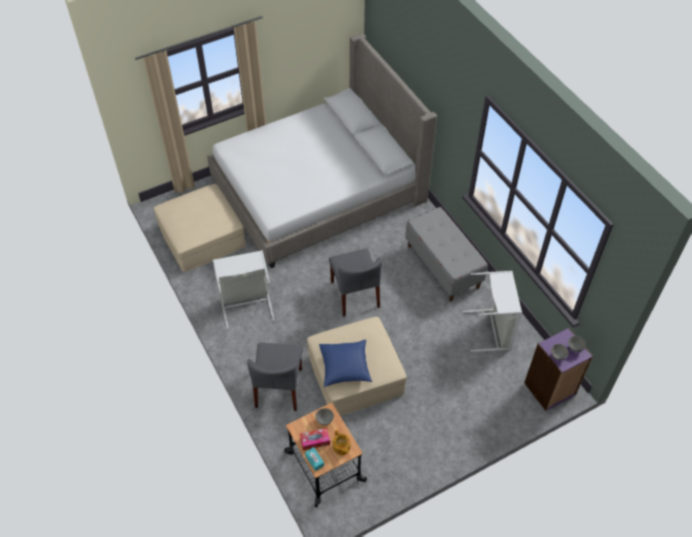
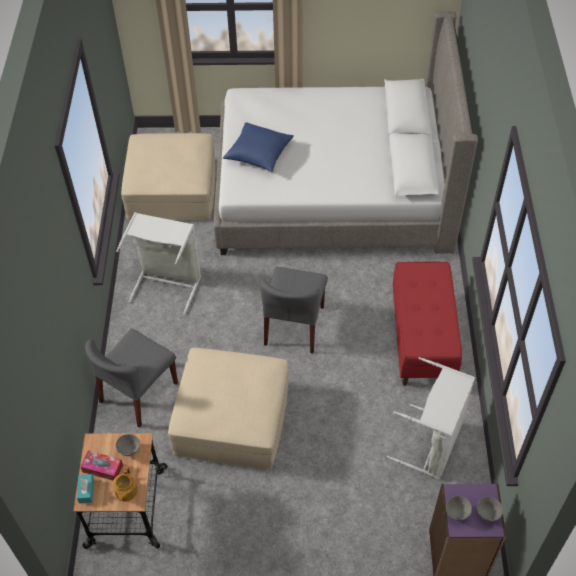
camera: 30 degrees right, 0 degrees up
(345, 367) = (206, 401): blue pillow -> blue pillow (259, 154)
(443, 266) = (422, 339): grey bench -> red bench

